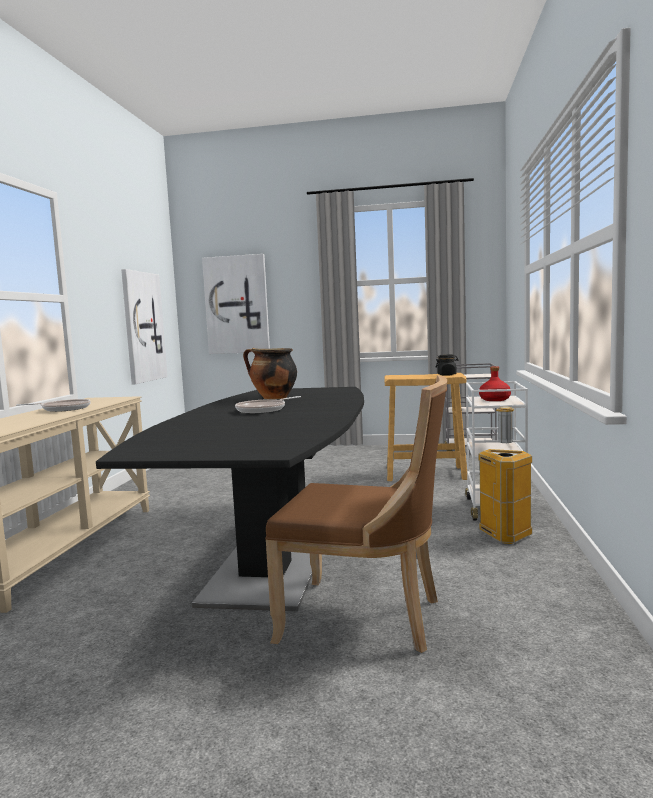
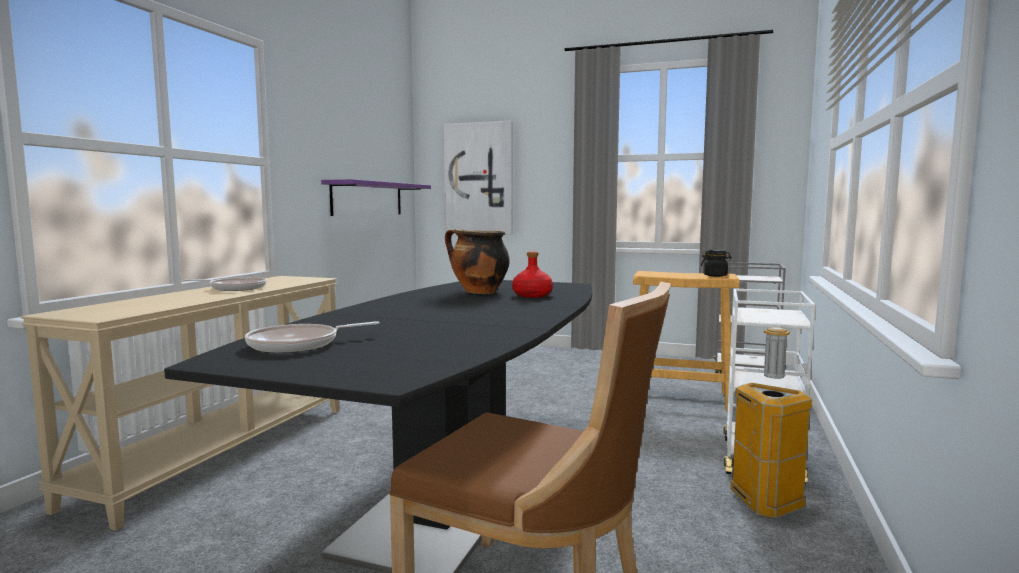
camera: 10 degrees right, 0 degrees up
(143, 327) = (368, 199): picture -> purple shelf
(263, 410) = (450, 308): frying pan -> frying pan (299, 344)
(494, 400) = (769, 314): red bottle -> red bottle (532, 295)

